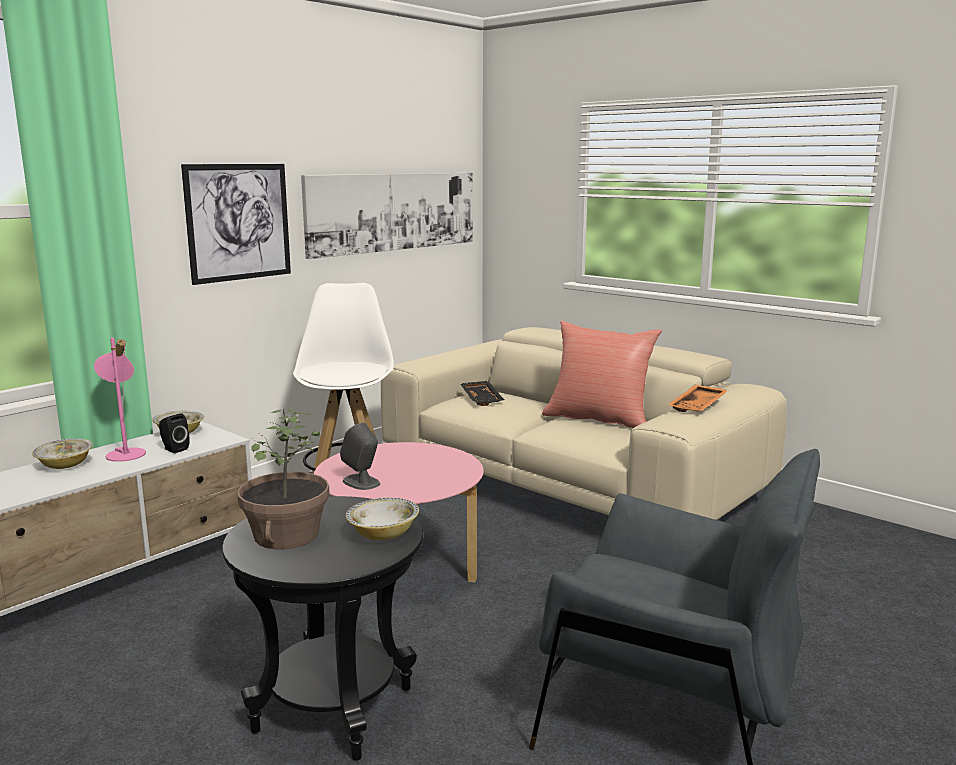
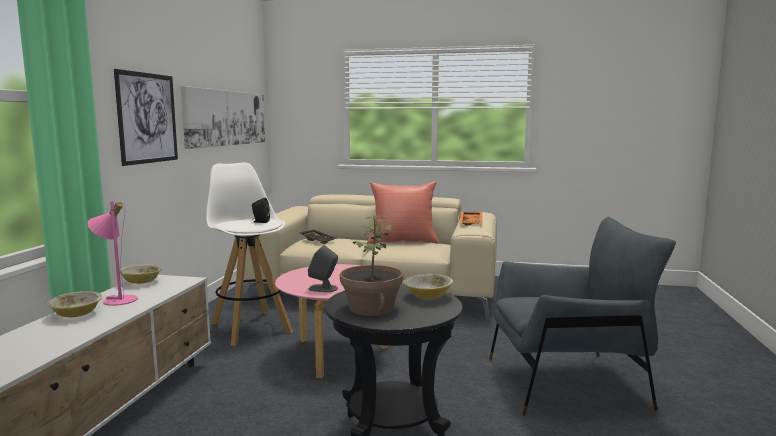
camera: 30 degrees left, 5 degrees down
(174, 449) = (156, 291): black speaker -> black speaker (260, 222)

